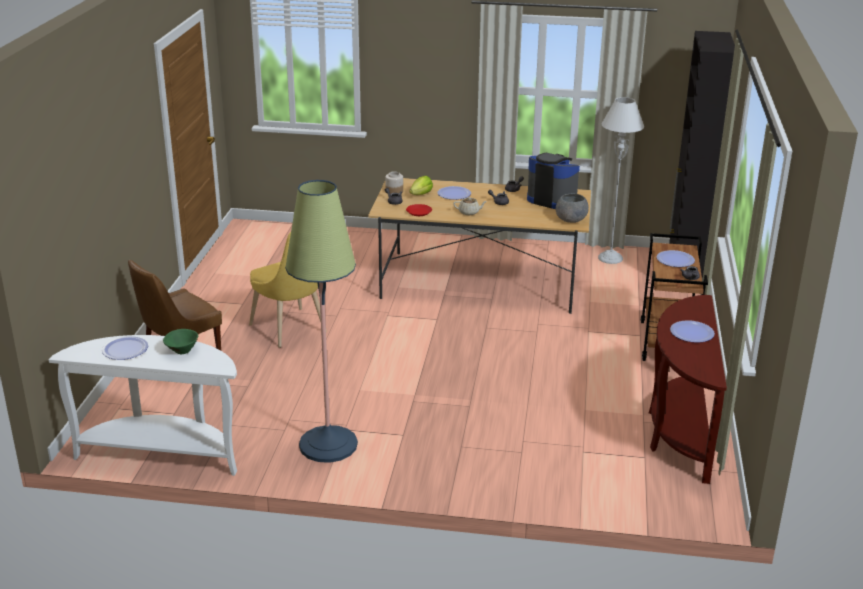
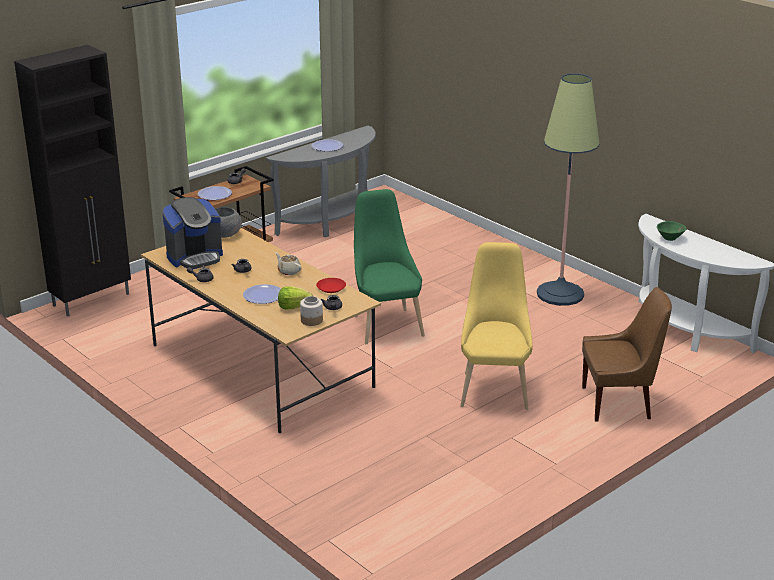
camera: 140 degrees left, 0 degrees up
(125, 349) = (713, 252): plate -> none
(444, 346) = (386, 324): none -> green chair
(551, 199) = (195, 257): coffee machine -> coffee machine turned 105 degrees counterclockwise
(610, 258) = (108, 339): grey floor lamp -> none
(679, 432) = (331, 223): brown console table -> grey console table

